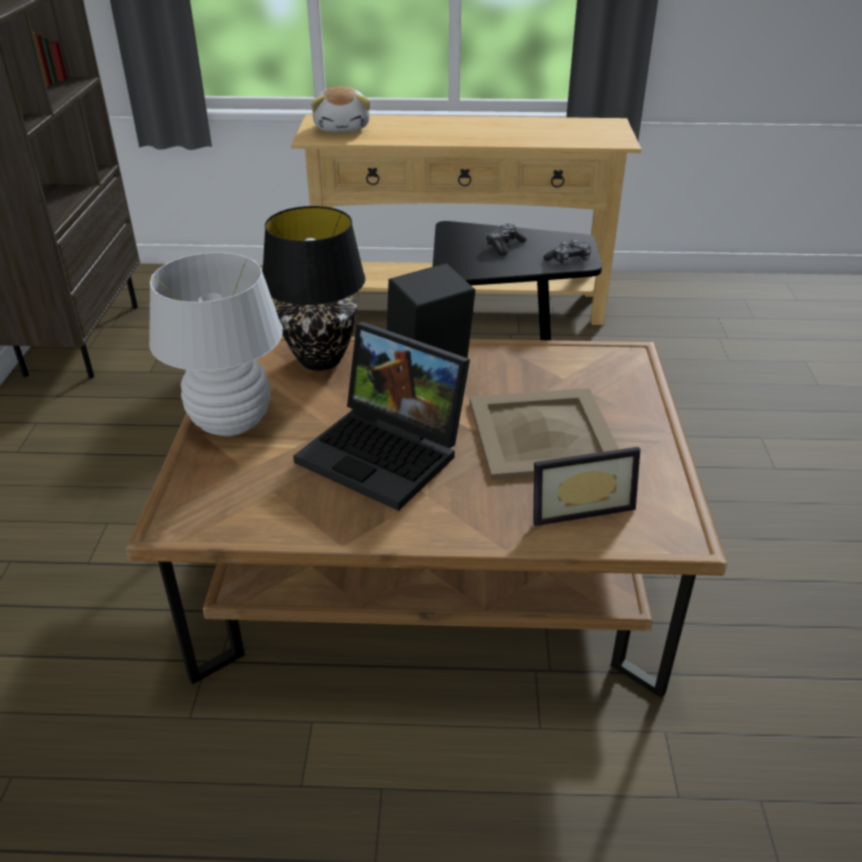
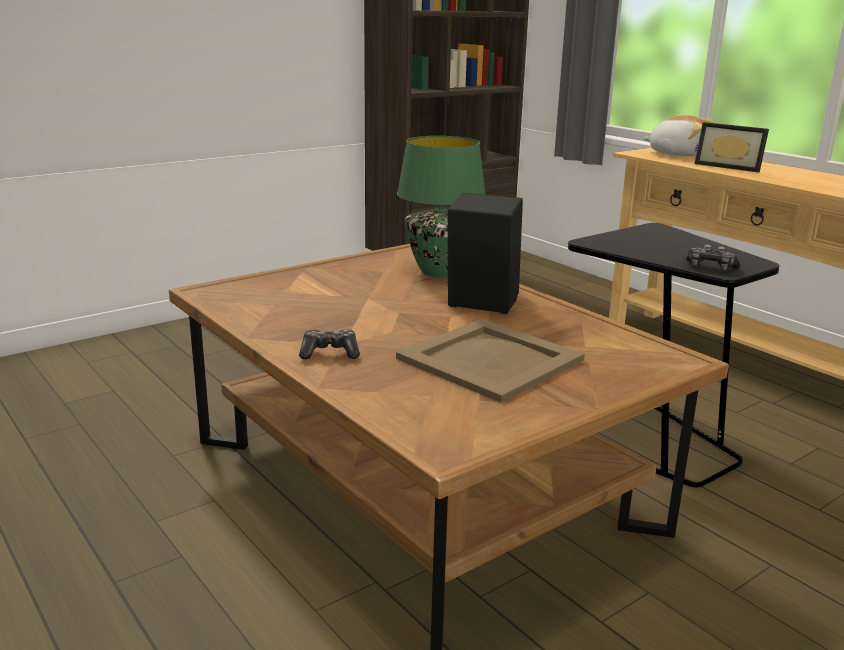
camera: 50 degrees right, 15 degrees down
(231, 423) = (324, 272): white table lamp -> none
(319, 360) = (438, 272): black table lamp -> green table lamp
(343, 127) = (677, 154): plush toy -> plush toy turned 105 degrees counterclockwise
(387, 453) = (369, 319): laptop -> none
(504, 246) = (674, 245): game controller -> game controller (329, 353)
(578, 505) = (417, 397): picture frame -> picture frame (729, 167)

